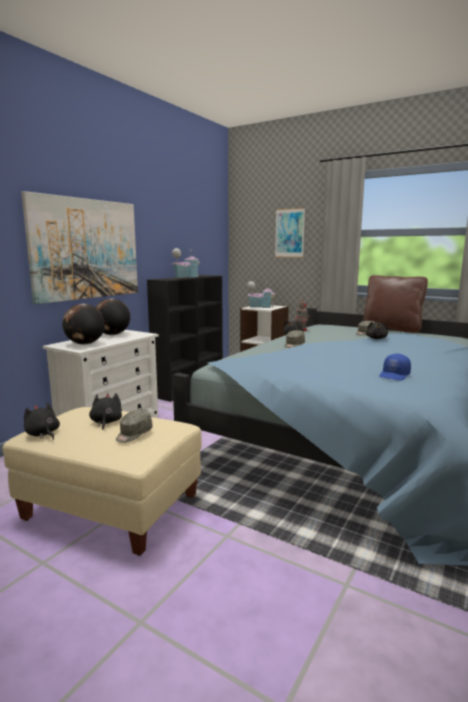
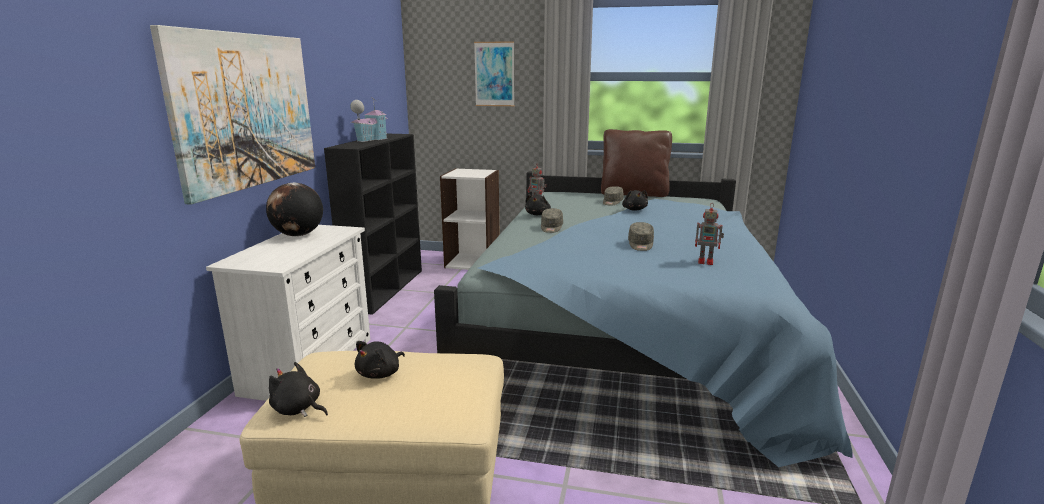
camera: 20 degrees left, 5 degrees up
(85, 344) = (274, 256): globe -> none
(106, 422) = (380, 373): black plush toy -> black plush toy turned 120 degrees counterclockwise
(133, 434) = (437, 385): grey cap -> grey cap (640, 244)
(261, 307) = (465, 173): toy house -> none
(394, 375) = (706, 261): blue cap -> toy robot

